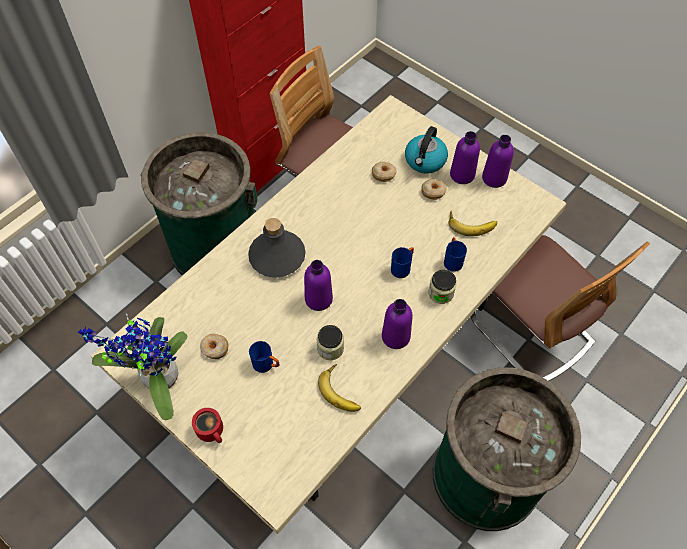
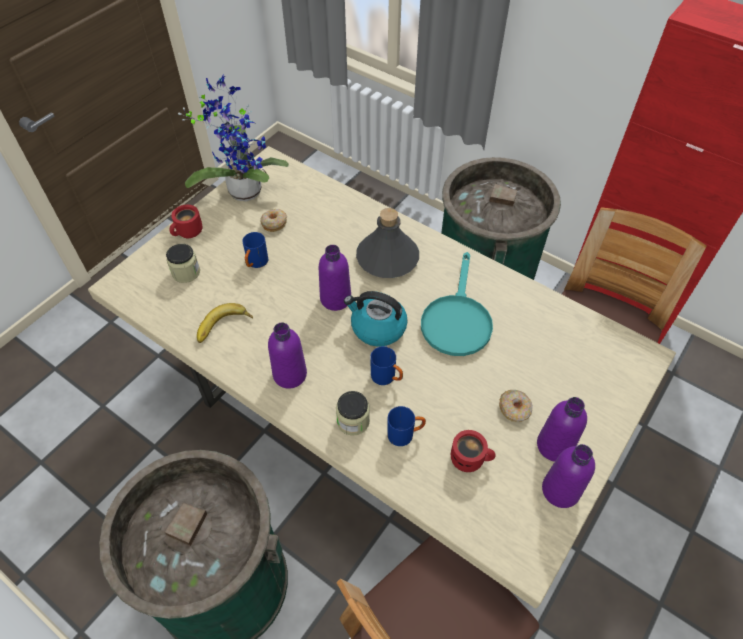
camera: 85 degrees right, 5 degrees down
(330, 348) = (274, 314): jar -> jar (186, 272)
(350, 215) = (456, 319): none -> turquoise frying pan
(383, 174) = (529, 350): donut -> none
(425, 161) = (566, 398): kettle -> kettle (377, 328)
(471, 223) = (470, 458): banana -> red mug

